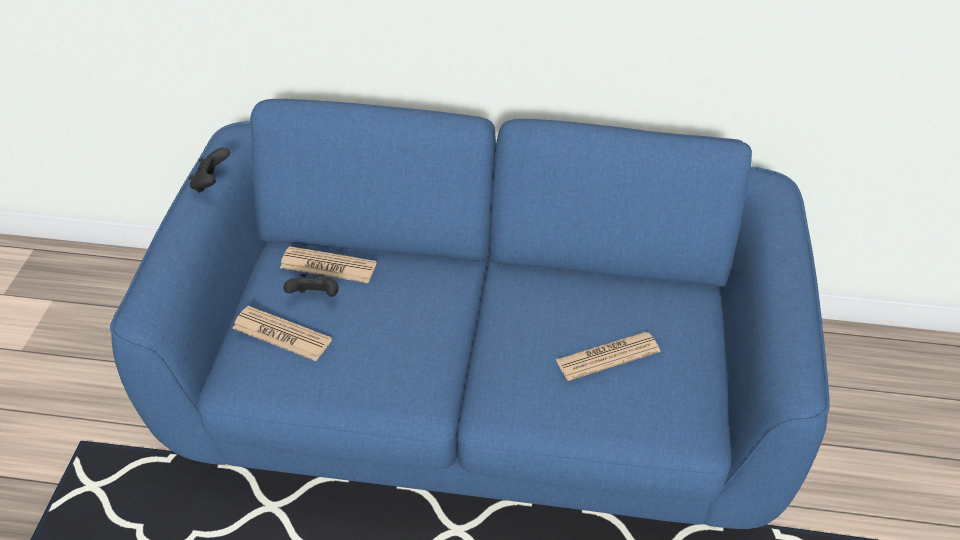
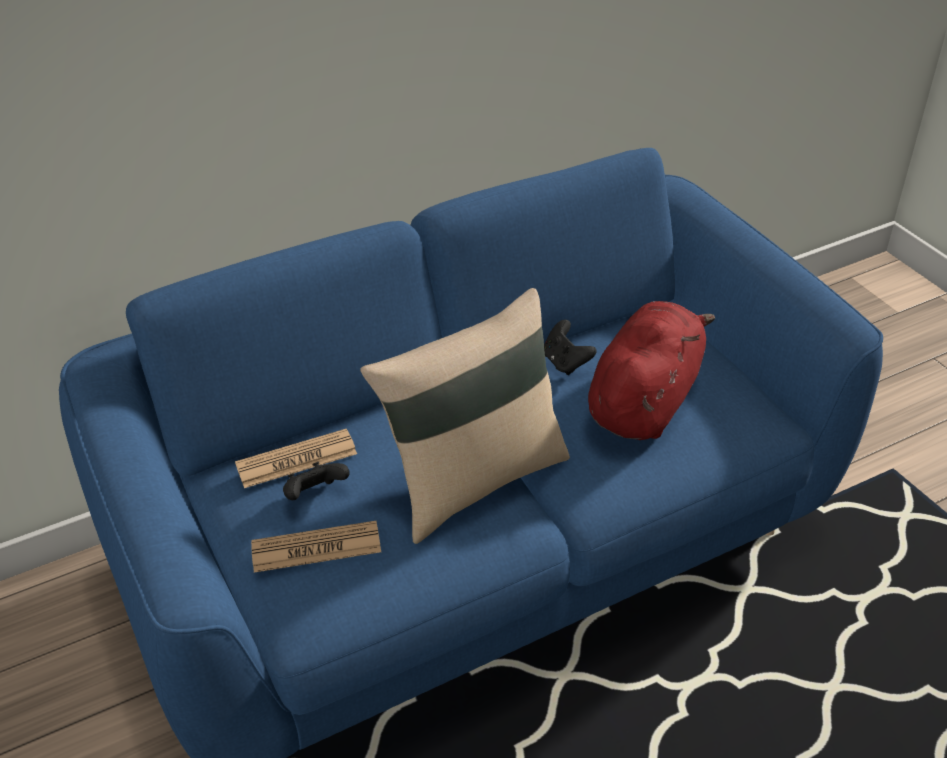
camera: 35 degrees left, 5 degrees down
(211, 183) = (121, 423): black game controller -> black game controller (566, 362)
(427, 345) = (474, 479): none -> beige pillow
(607, 356) = (645, 400): newspaper -> red plush toy

